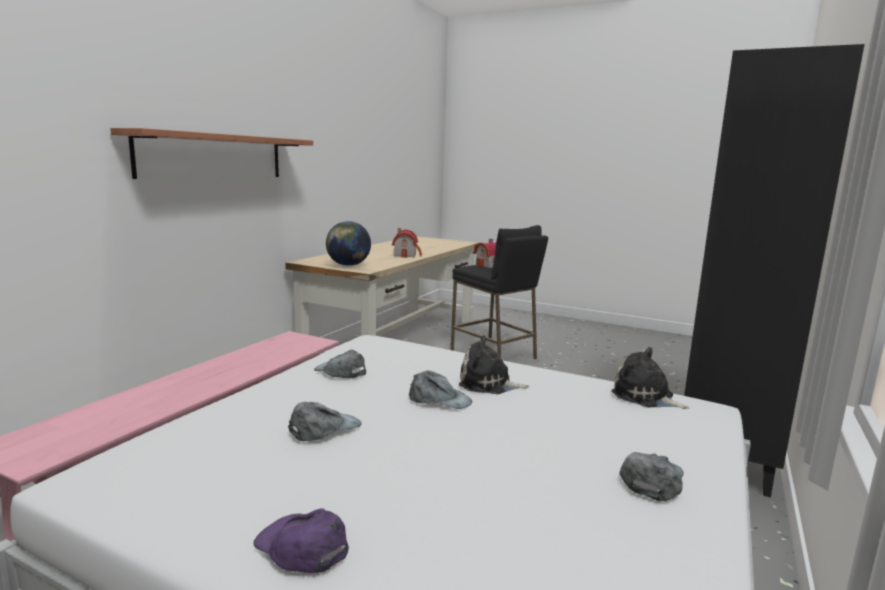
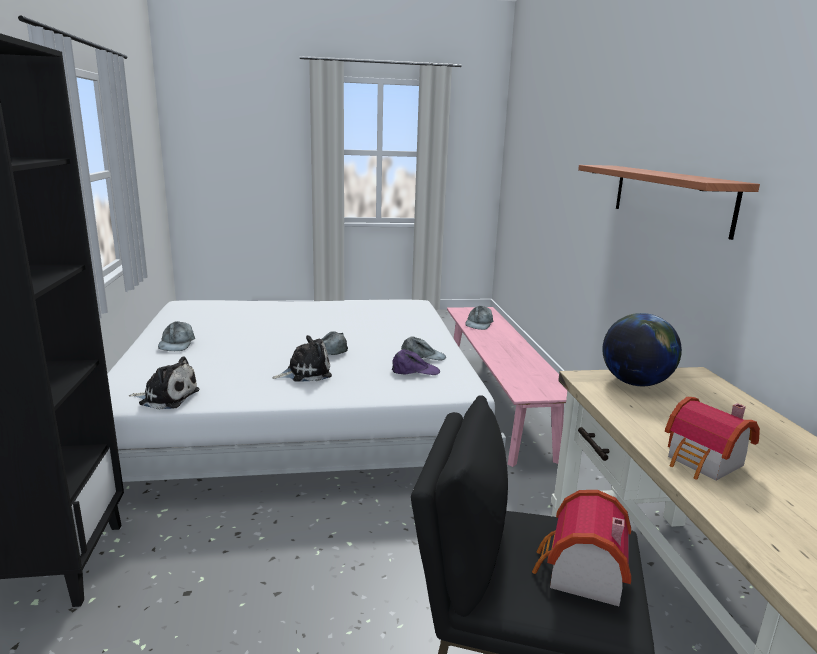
camera: 145 degrees right, 5 degrees up
(302, 547) = (311, 307): purple cap -> purple cap (415, 370)
(324, 428) = (364, 328): grey cap -> grey cap (479, 323)

